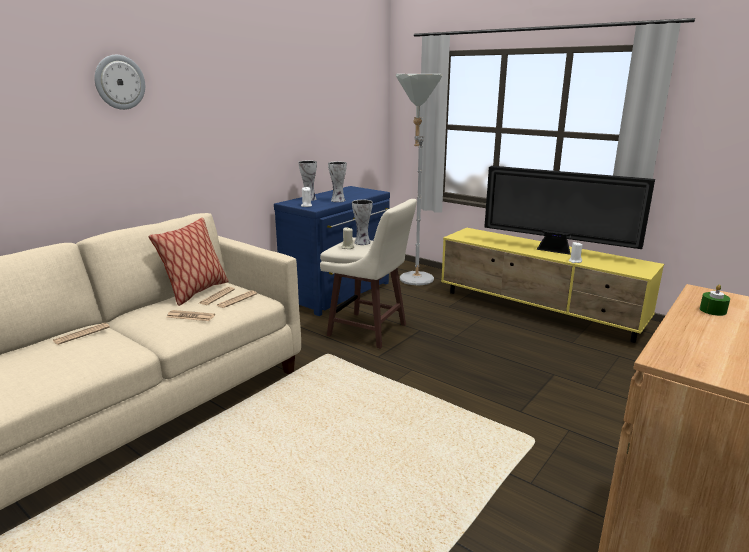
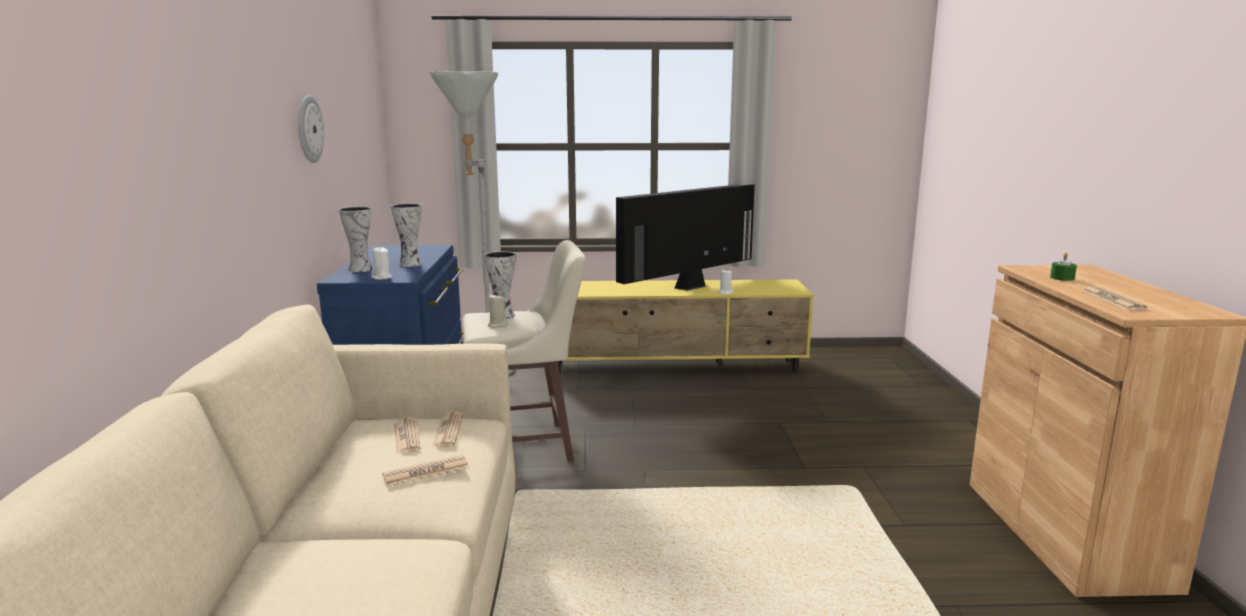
camera: 40 degrees left, 5 degrees down
(82, 334) = (291, 560): newspaper -> newspaper (1112, 300)
(119, 82) = (146, 70): wall clock -> wall clock (309, 129)
(196, 292) = (354, 442): pillow -> none
(556, 251) = (690, 286): television -> television turned 150 degrees clockwise

